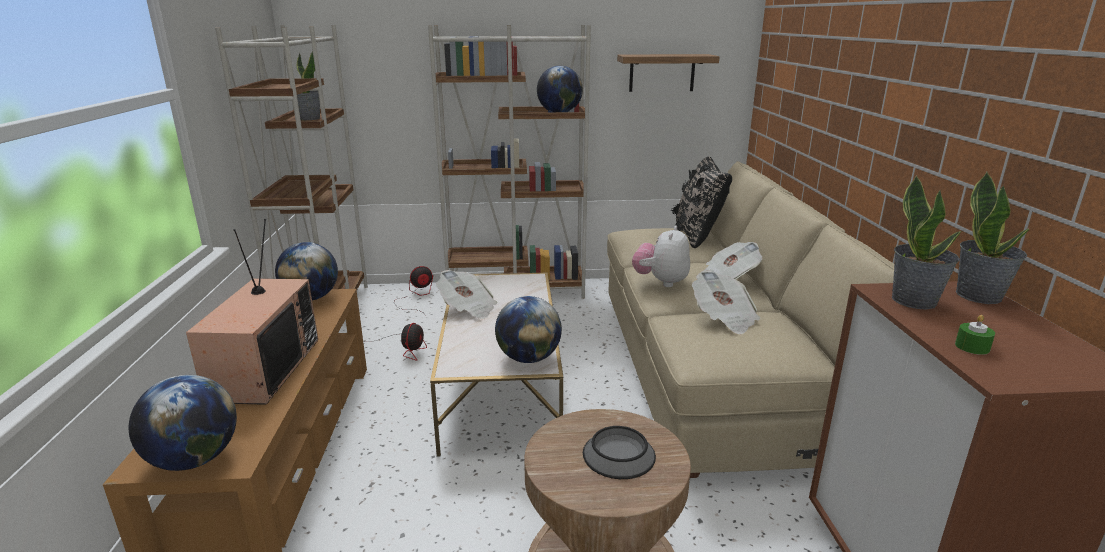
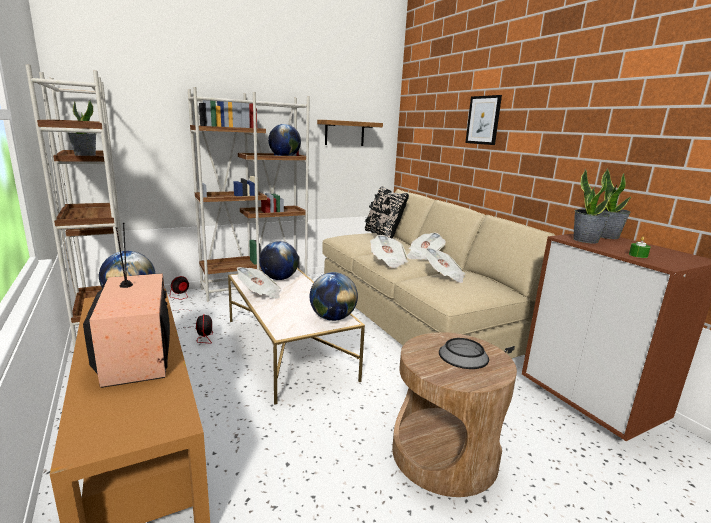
camera: 25 degrees left, 5 degrees down
(194, 460) = (134, 431): globe -> globe (279, 279)
(661, 282) = (388, 261): plush toy -> newspaper
(856, 57) = (483, 120): none -> picture

